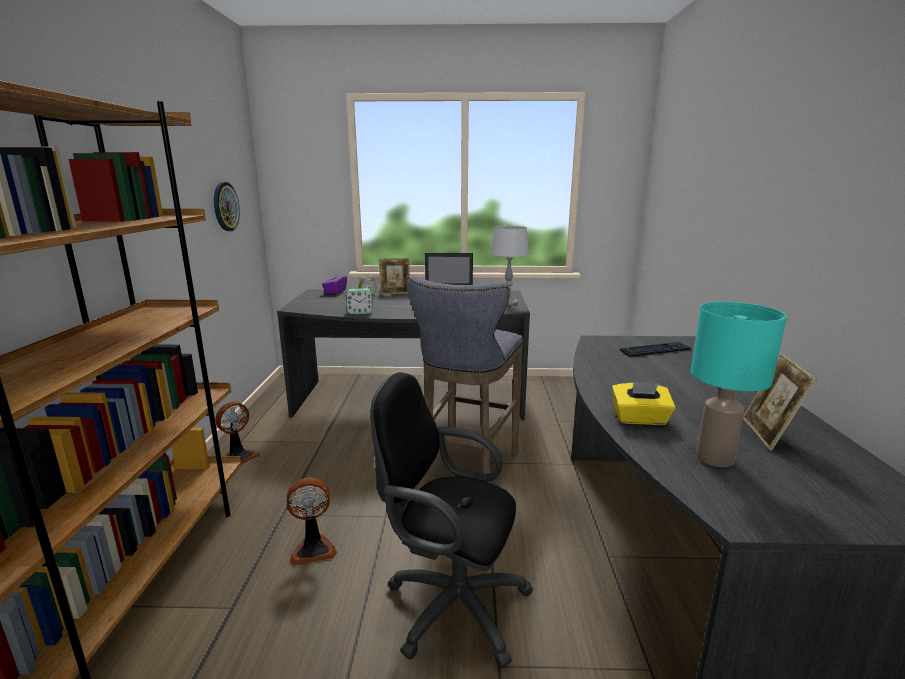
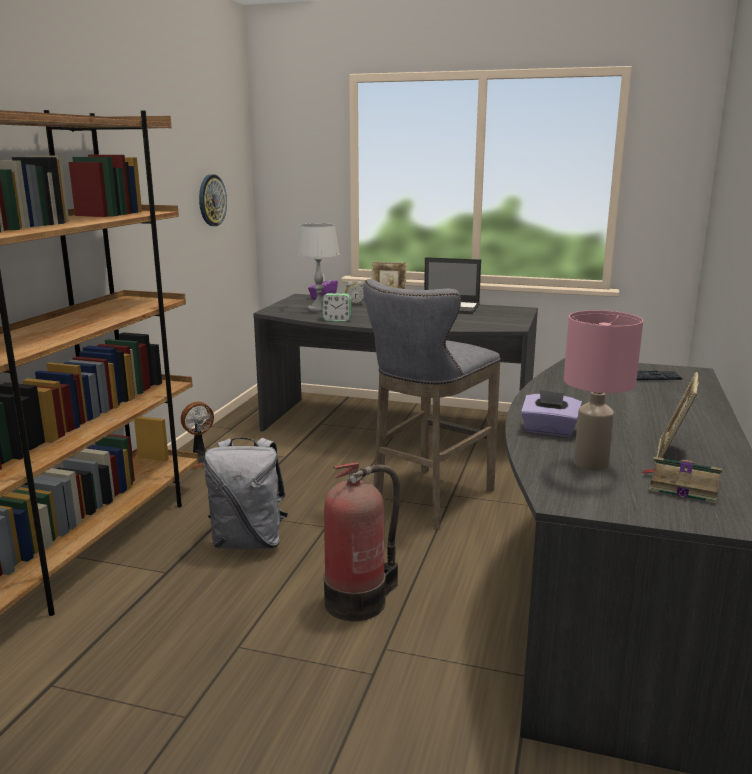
camera: 15 degrees right, 0 degrees up
(313, 549) = (249, 542): fan -> grey backpack
(450, 604) = (359, 600): black office chair -> fire extinguisher
(508, 303) = (510, 320): grey table lamp -> grey table lamp (319, 309)
(639, 419) = (549, 430): yellow tissue box -> purple tissue box
(714, 458) = (590, 464): turquoise table lamp -> pink table lamp
(819, 476) = (682, 486): none -> book

